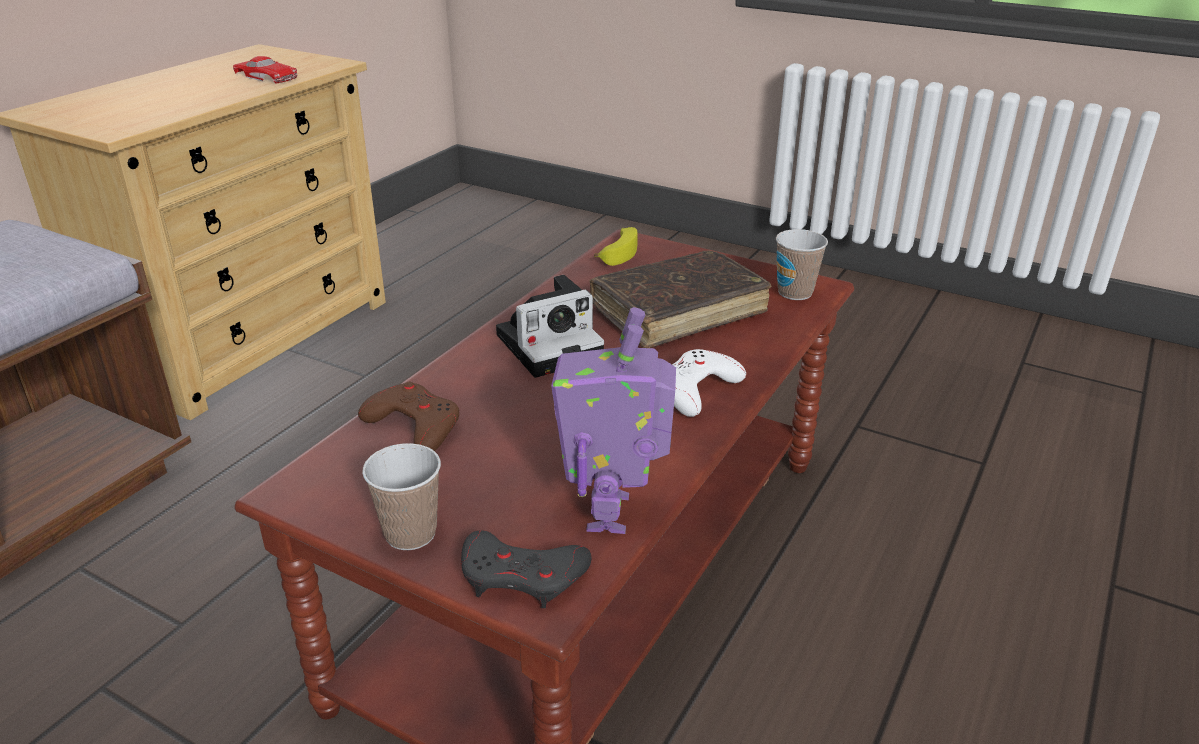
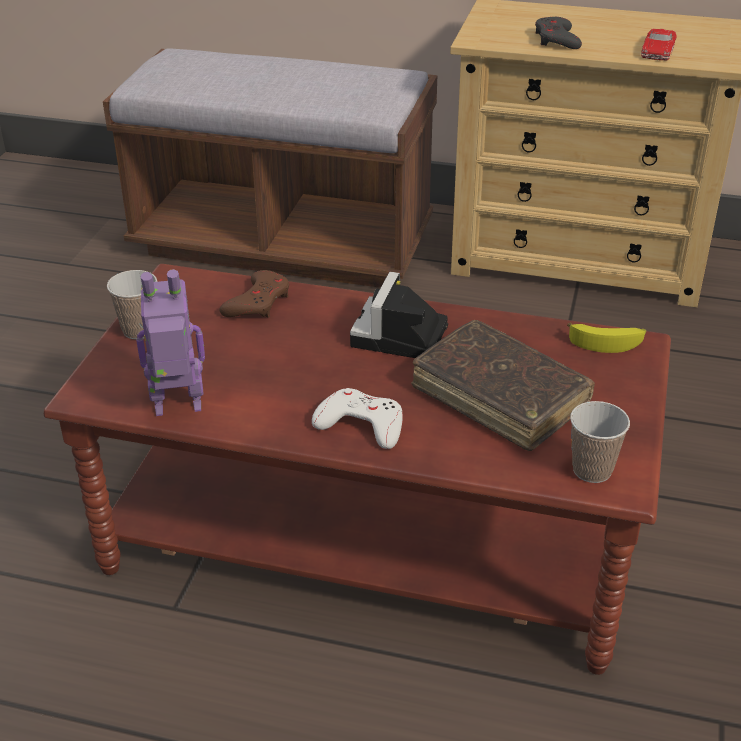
camera: 75 degrees right, 5 degrees up
(522, 576) = (106, 381): grey game controller -> grey game controller (556, 39)
(552, 345) = (399, 338): camera -> camera turned 60 degrees clockwise

